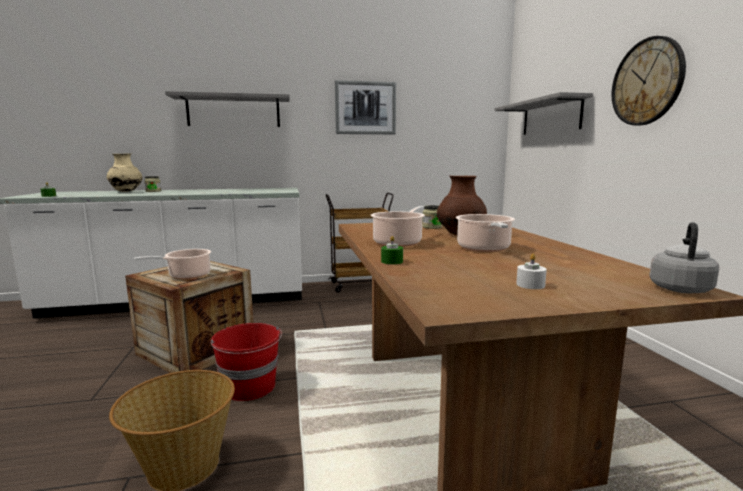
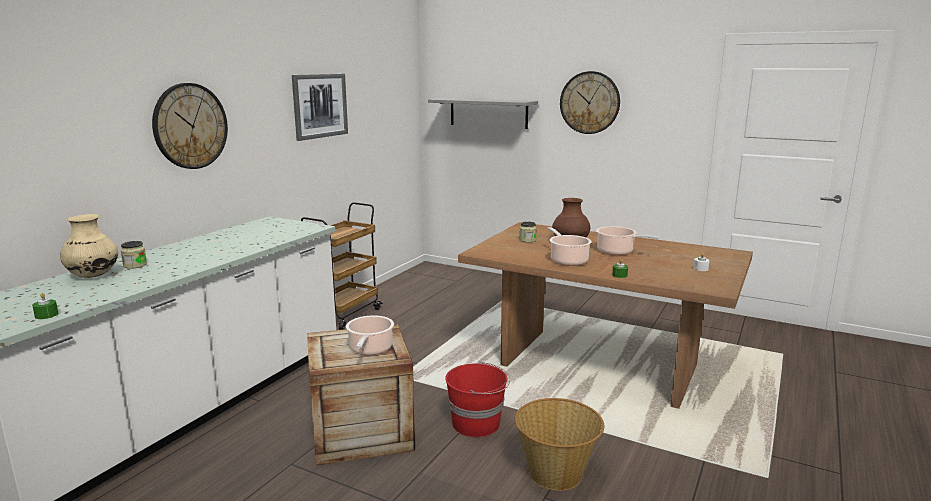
camera: 50 degrees left, 5 degrees up
(233, 112) = (190, 126): grey shelf -> wall clock
(680, 288) = (732, 253): grey kettle -> none

